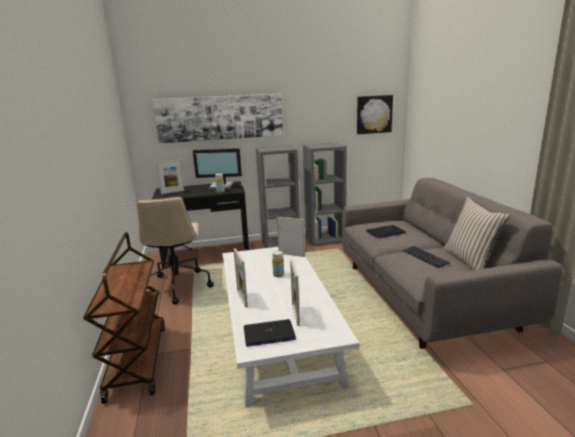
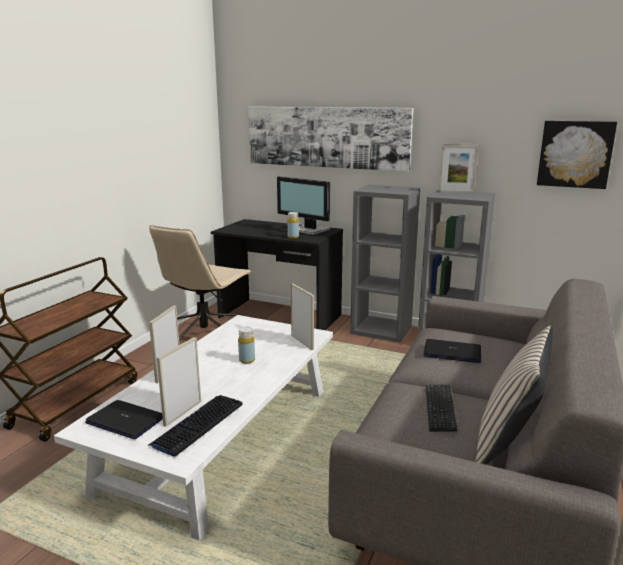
camera: 35 degrees right, 0 degrees up
(172, 192) = (247, 227): picture frame -> picture frame (456, 191)
(316, 316) = (198, 425): none -> keyboard

